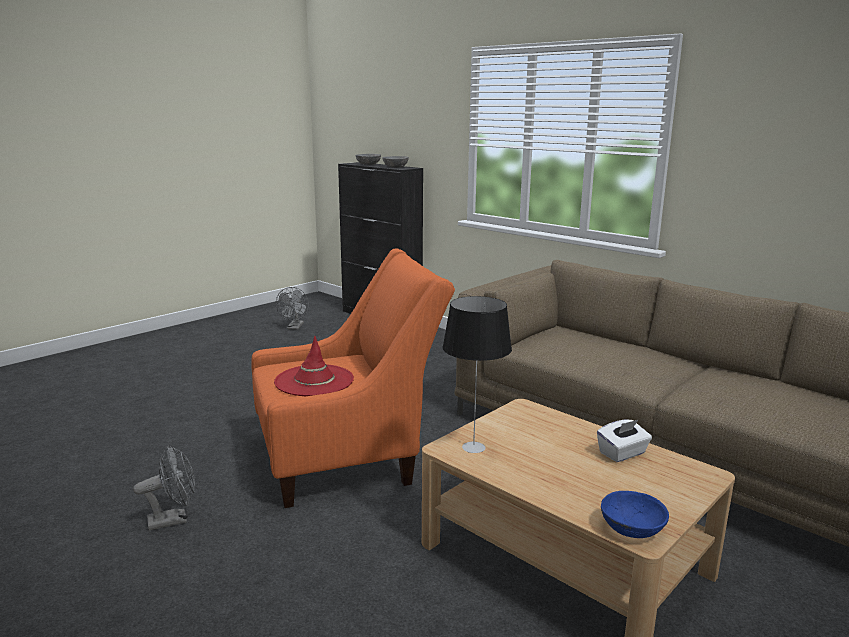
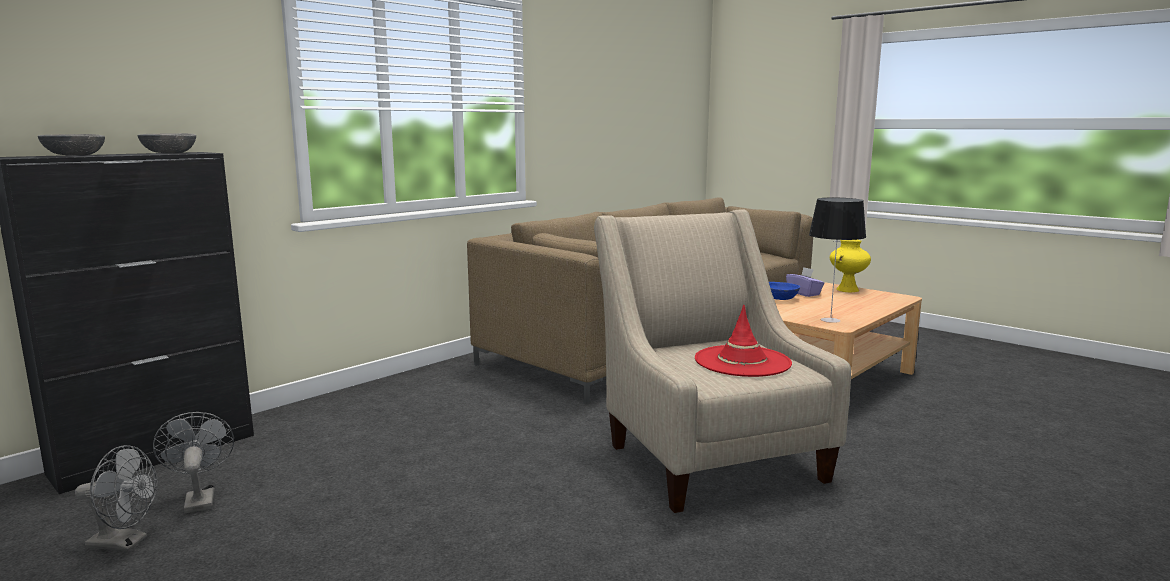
camera: 90 degrees left, 5 degrees down
(174, 519) = (905, 549): grey fan -> grey fan (199, 499)
(348, 458) = (708, 455): orange armchair -> beige armchair
(622, 453) = (804, 293): white tissue box -> purple tissue box
(631, 528) = (896, 298): blue bowl -> blue bowl (779, 298)
(673, 494) = (847, 289): none -> yellow vase

